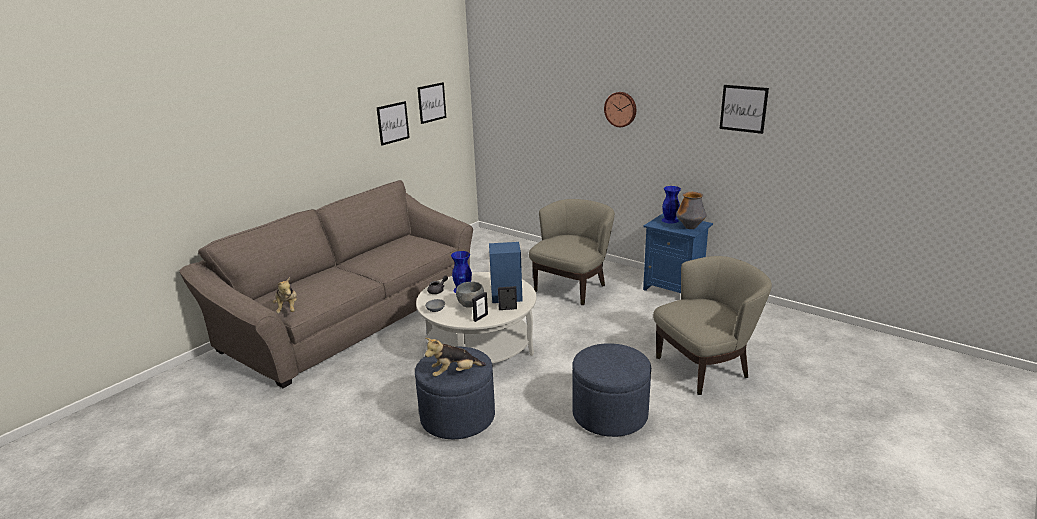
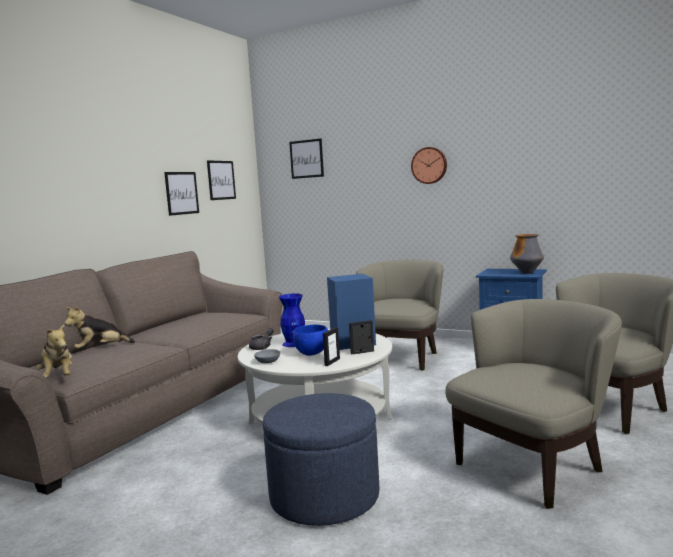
camera: 10 degrees left, 15 degrees down
(454, 373) = (326, 418): plush toy -> plush toy (100, 349)
(471, 305) = (312, 353): grey bowl -> blue bowl
(610, 414) = (533, 467): blue ottoman -> beige armchair
(669, 220) = (500, 271): blue vase -> none
(743, 108) = (567, 140): picture -> picture (306, 159)

